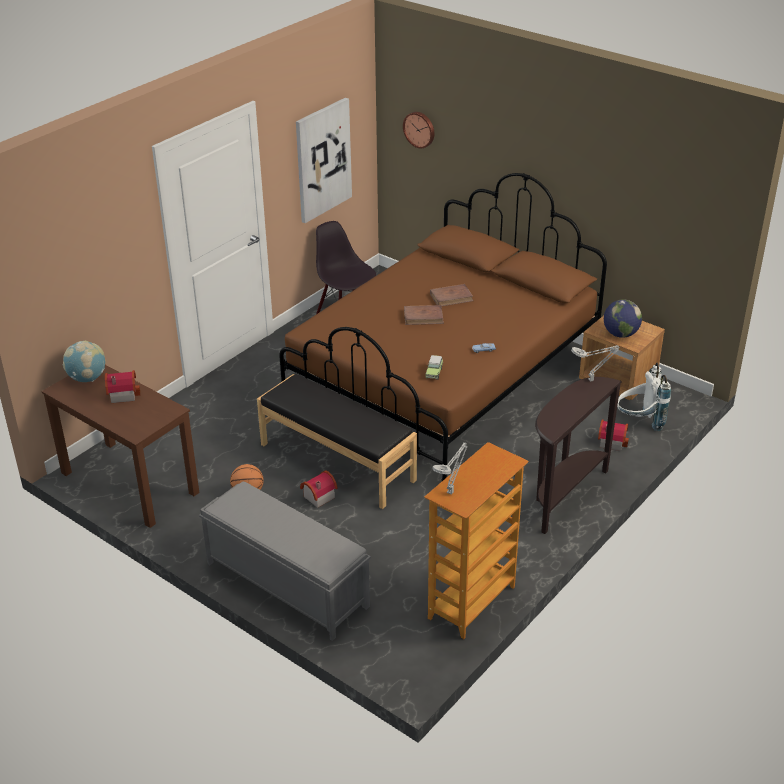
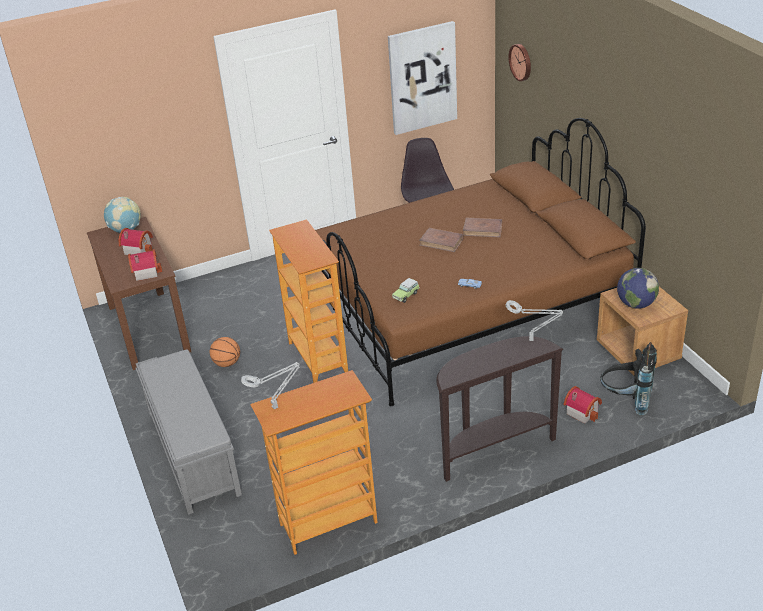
camera: 30 degrees right, 0 degrees up
(317, 496) = (278, 383): toy house -> toy house (145, 272)
(338, 462) = (319, 358): black bench -> bookcase
(639, 422) = (626, 401): white backpack -> black backpack

